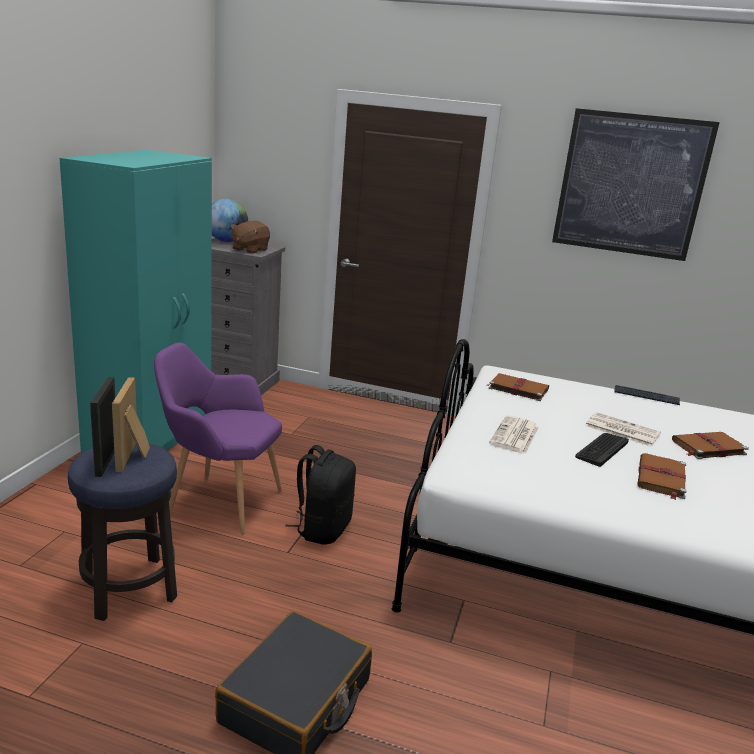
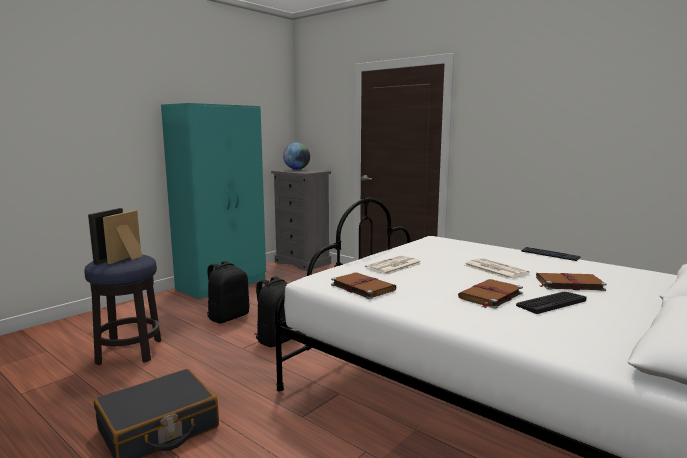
camera: 25 degrees right, 10 degrees down
(218, 500) = (228, 317): purple armchair -> black backpack
(249, 250) = (304, 171): brown plush toy -> none
(517, 389) = (435, 246): brown book -> brown book (361, 287)
(601, 449) = (458, 277): keyboard -> keyboard (551, 303)
(631, 185) = (552, 94): picture -> none

